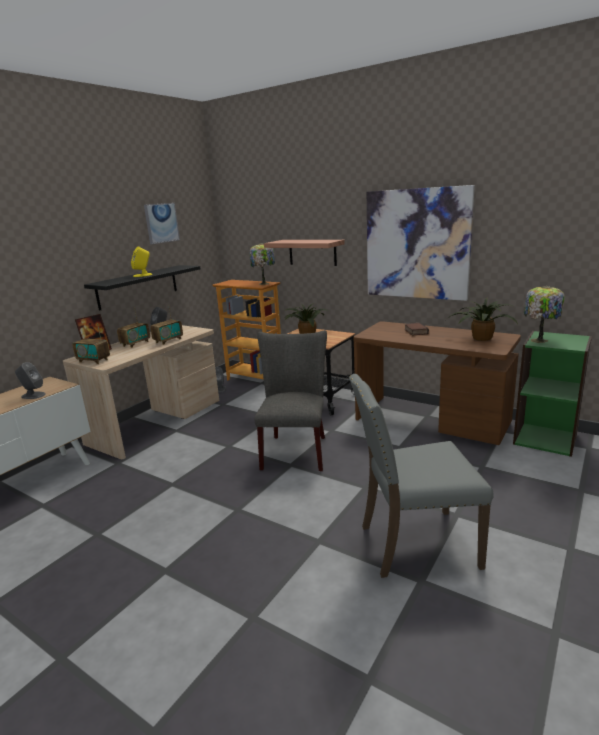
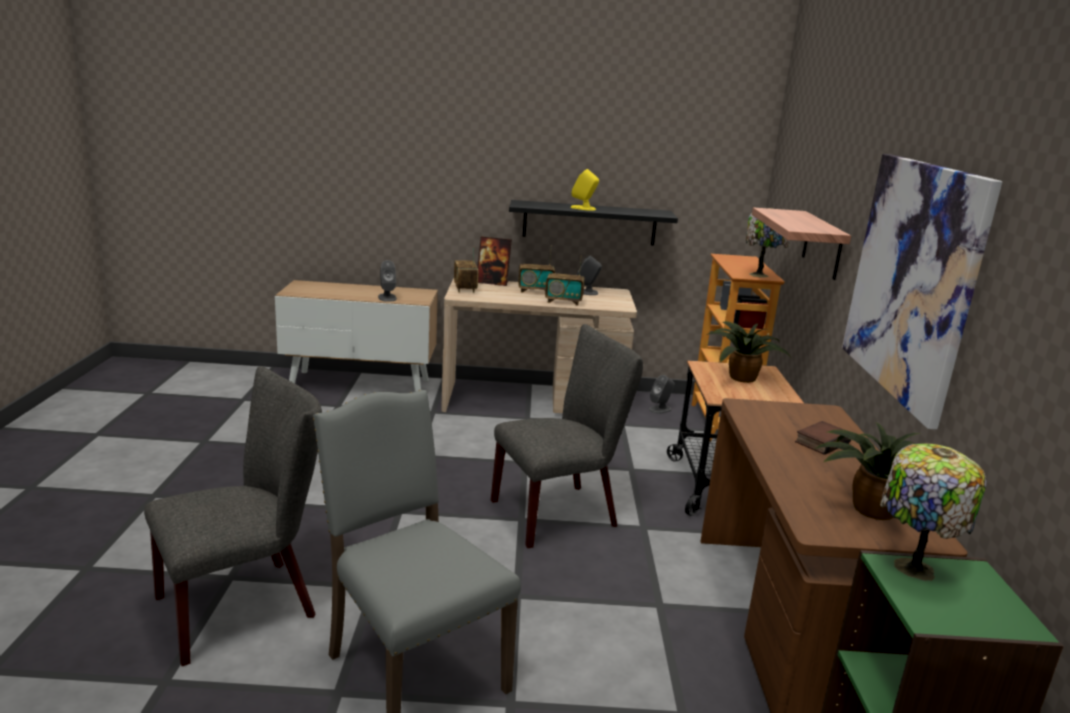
camera: 55 degrees right, 0 degrees up
(161, 223) = (657, 145): picture -> none
(297, 612) = (246, 604): none -> grey chair

